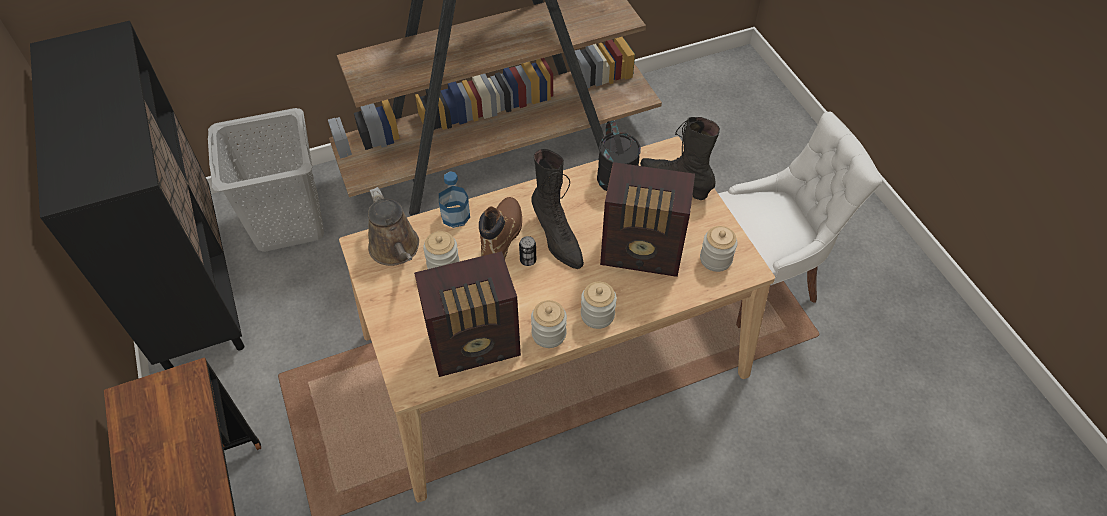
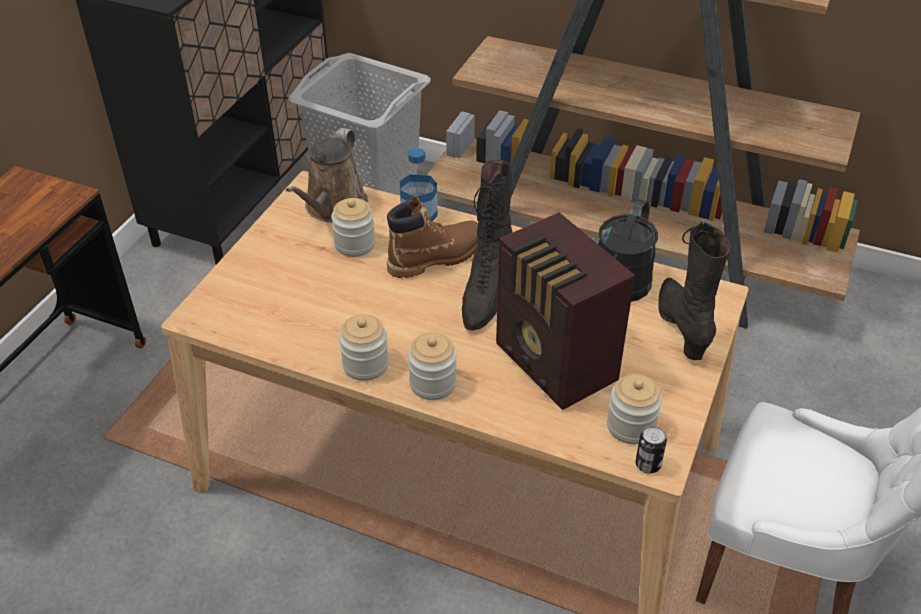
camera: 45 degrees right, 10 degrees down
(476, 346) = (291, 326): radio -> none
(528, 260) = (433, 292): can -> can (648, 464)

